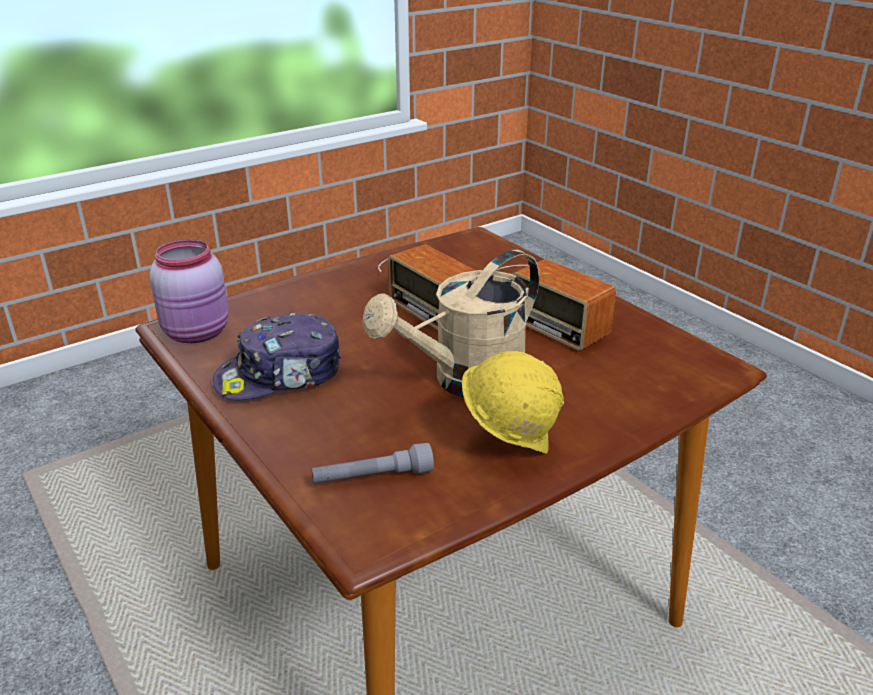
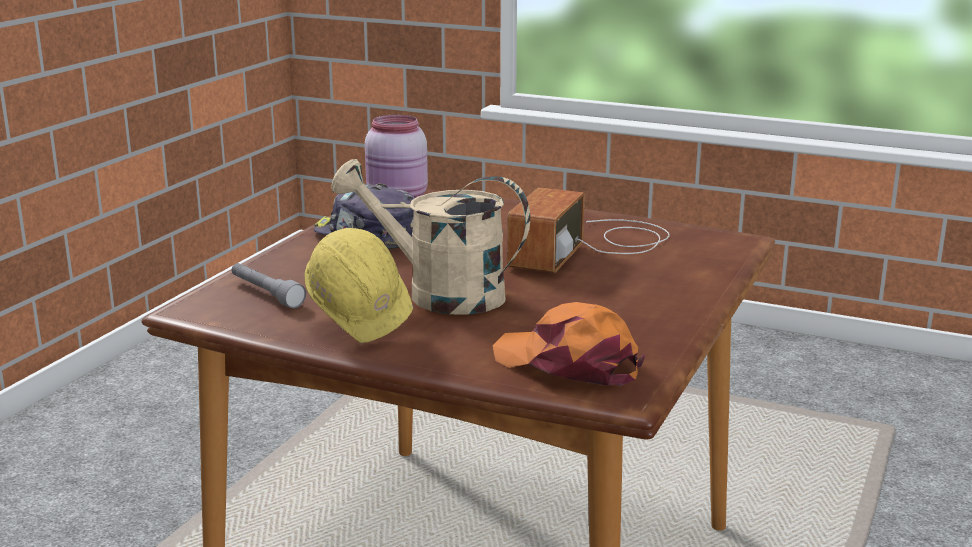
camera: 60 degrees right, 10 degrees down
(543, 301) = (640, 293): radio -> none
(656, 370) = (568, 363): none -> orange cap

